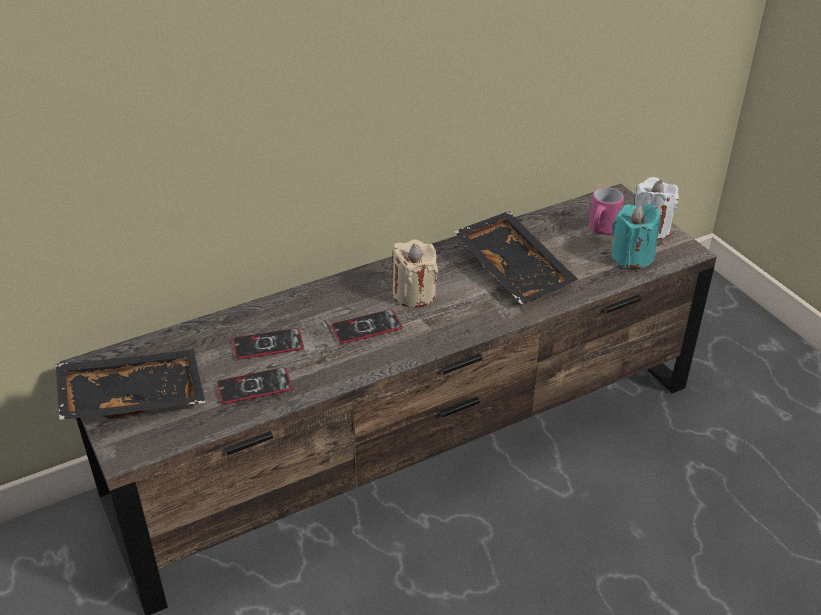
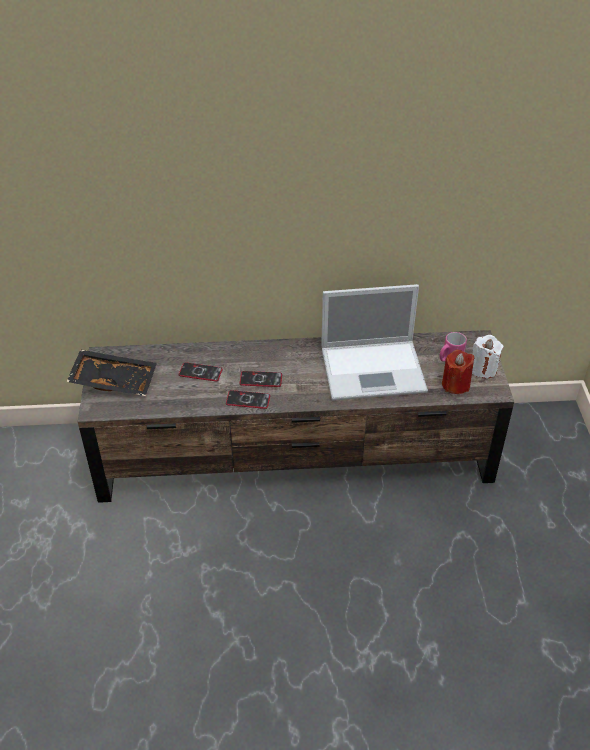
camera: 25 degrees right, 5 degrees up
(254, 387) = (178, 395): phone -> phone (248, 400)
(414, 294) = (302, 367): beige candle -> none
(515, 269) = (375, 369): black tray -> laptop
(631, 257) = (455, 384): turquoise candle -> red candle

